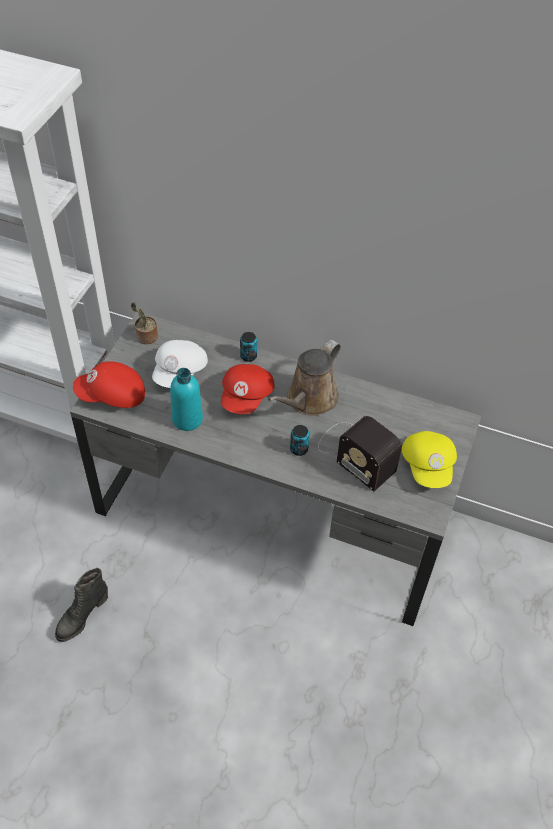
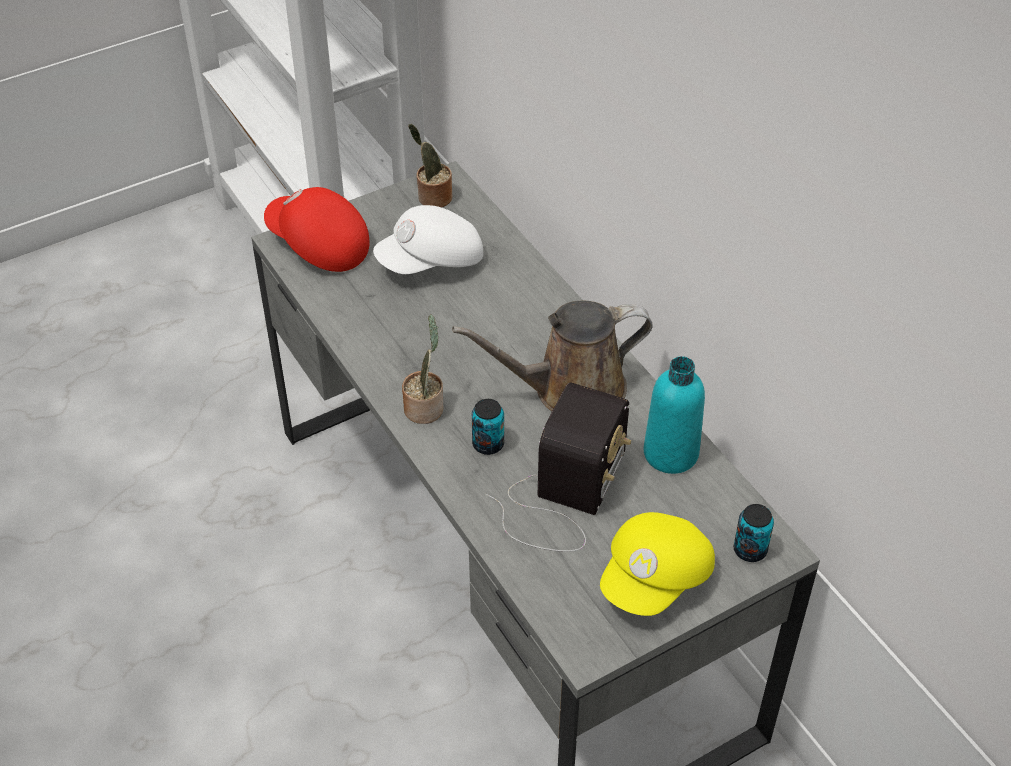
camera: 40 degrees right, 5 degrees down
(82, 616) = (154, 547): black boot -> none
(187, 419) = (380, 323): turquoise bottle -> turquoise bottle (670, 453)
(247, 397) = (487, 339): red cap -> none
(248, 356) = (543, 289): can -> can (750, 550)
(252, 449) = (425, 407): none -> potted plant
(355, 453) = (562, 496): radio -> radio turned 150 degrees counterclockwise

